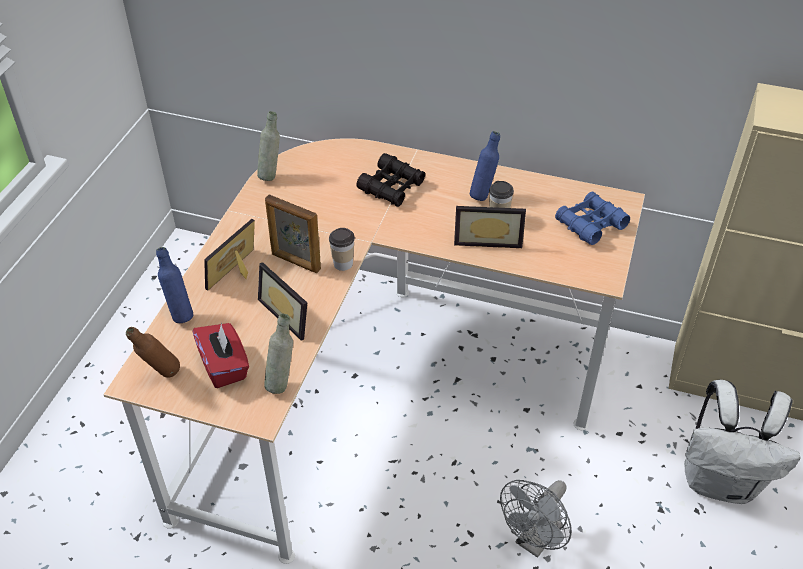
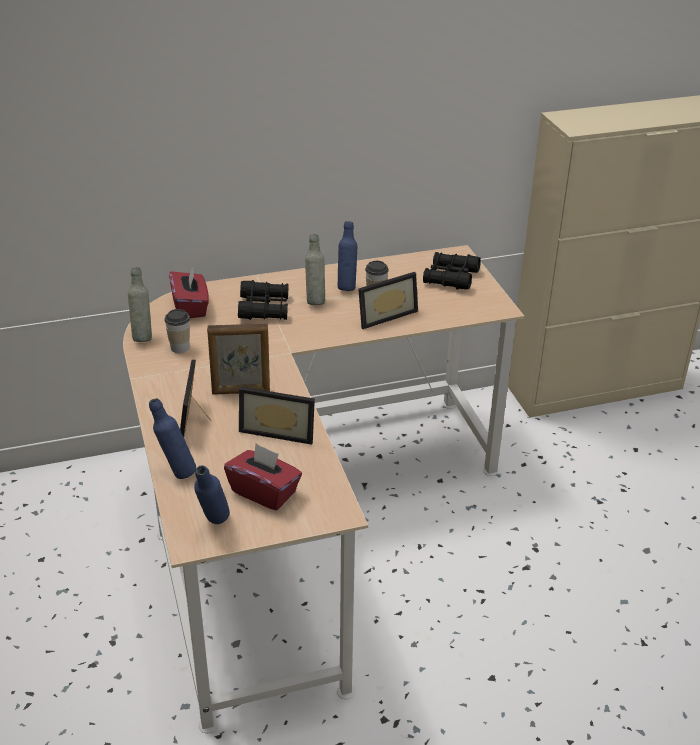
camera: 35 degrees left, 10 degrees down
(161, 377) = (214, 526): brown bottle -> blue bottle
(282, 382) = (329, 480): grey bottle -> grey bottle (315, 301)
(333, 161) = (190, 307): none -> red tissue box
(343, 263) = (285, 377): cup -> cup (180, 347)
(534, 541) = (533, 570): grey fan -> none
(590, 224) = (450, 278): blue binoculars -> black binoculars
(721, 482) = (621, 462): white backpack -> none

